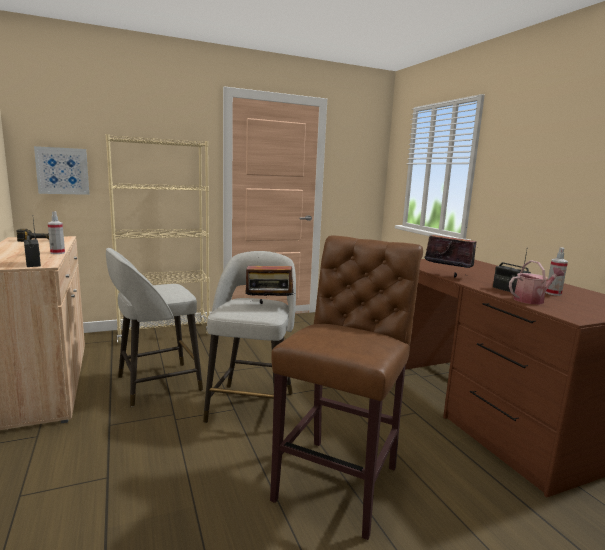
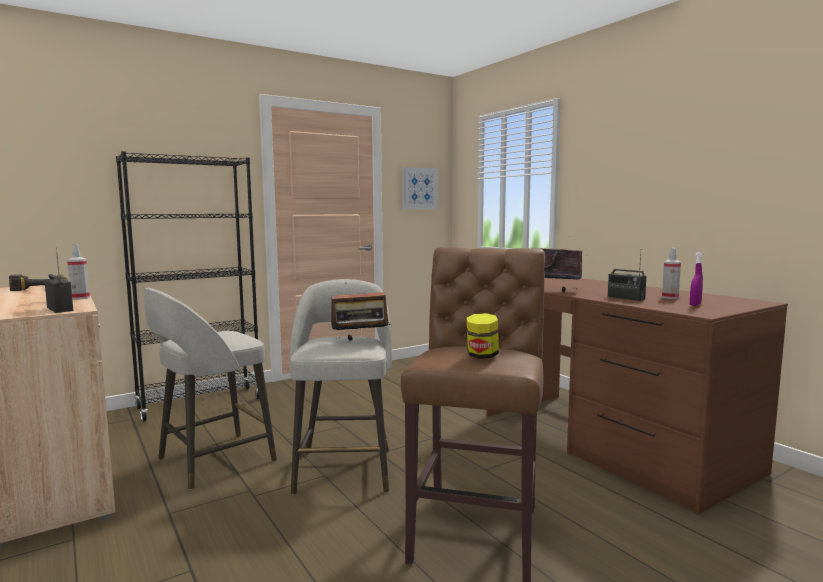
camera: 10 degrees left, 5 degrees down
(62, 171) = (57, 201): picture -> picture (419, 188)
(164, 333) = (200, 403): beige bookcase -> black bookcase
(345, 340) = (482, 356): none -> jar
(532, 300) = (653, 304): watering can -> none
(573, 305) = (695, 305): none -> purple spray bottle

